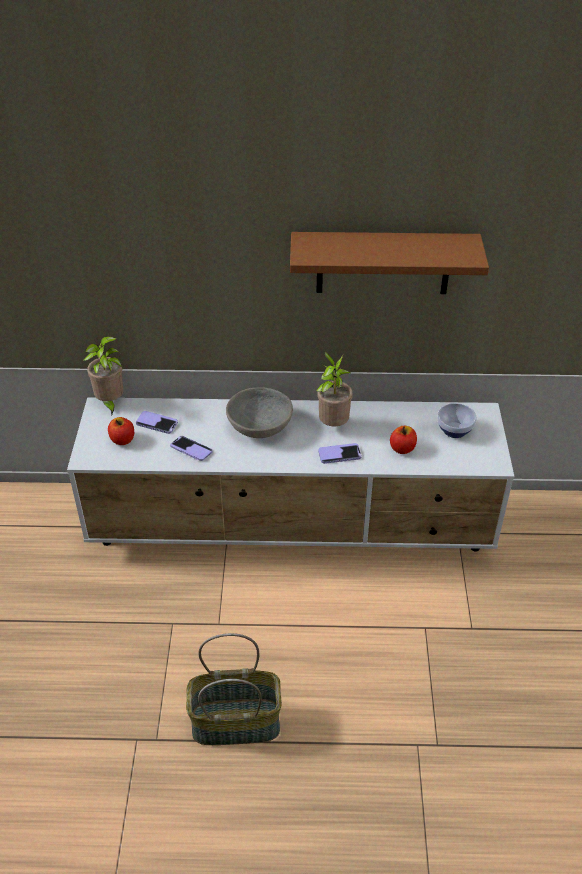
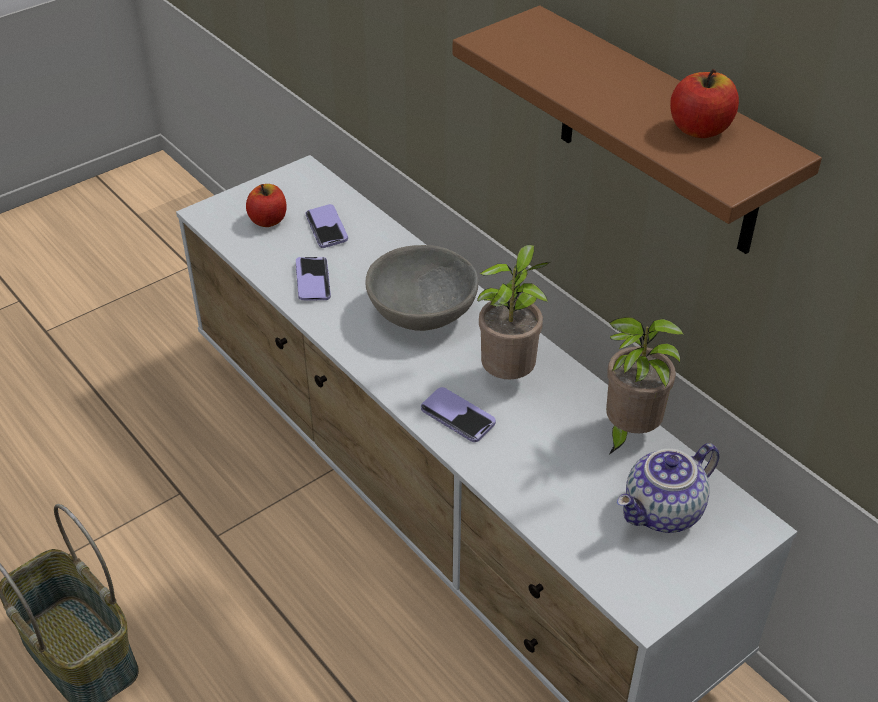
camera: 50 degrees right, 0 degrees up
(110, 403) = (319, 175): potted plant -> potted plant (628, 432)
(402, 448) = (548, 475): apple -> apple (700, 129)
(455, 430) = (663, 513): bowl -> teapot

